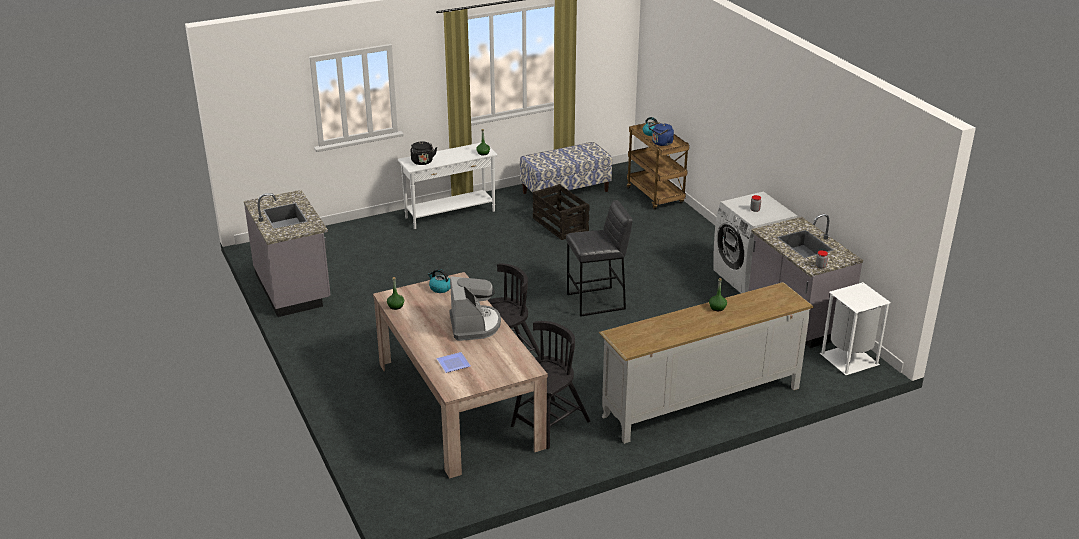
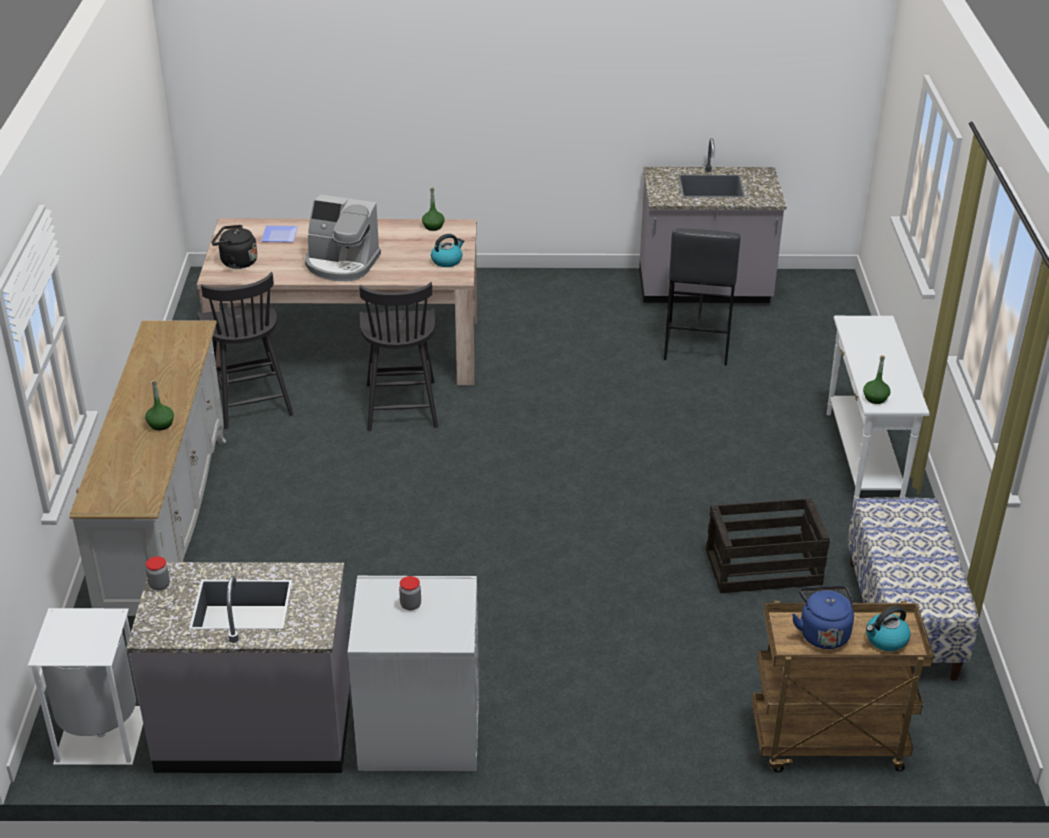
camera: 115 degrees right, 5 degrees up
(422, 162) = (865, 333): black kettle -> black kettle (236, 262)
(597, 301) = (485, 525): grey stool -> grey stool (697, 344)

